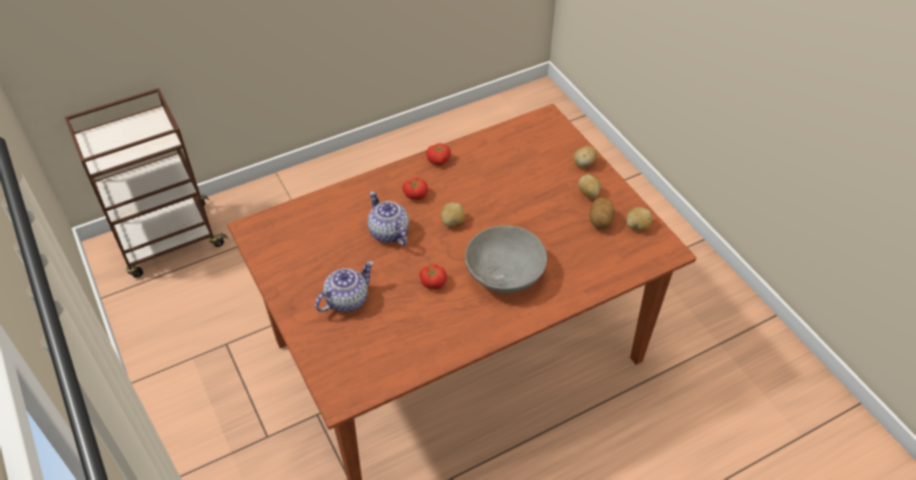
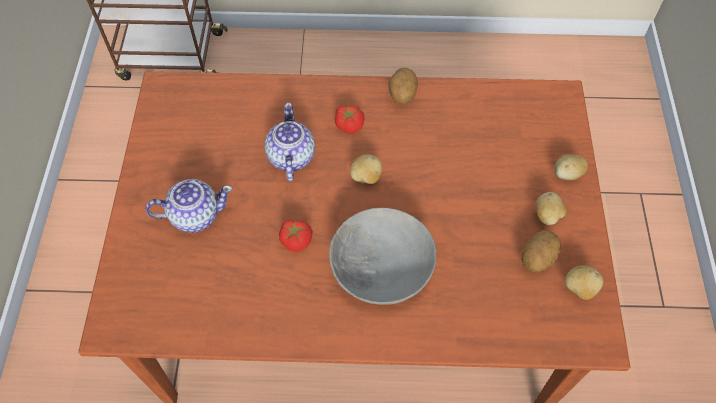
camera: 30 degrees right, 10 degrees up
(439, 160) = (402, 95): tomato -> potato

